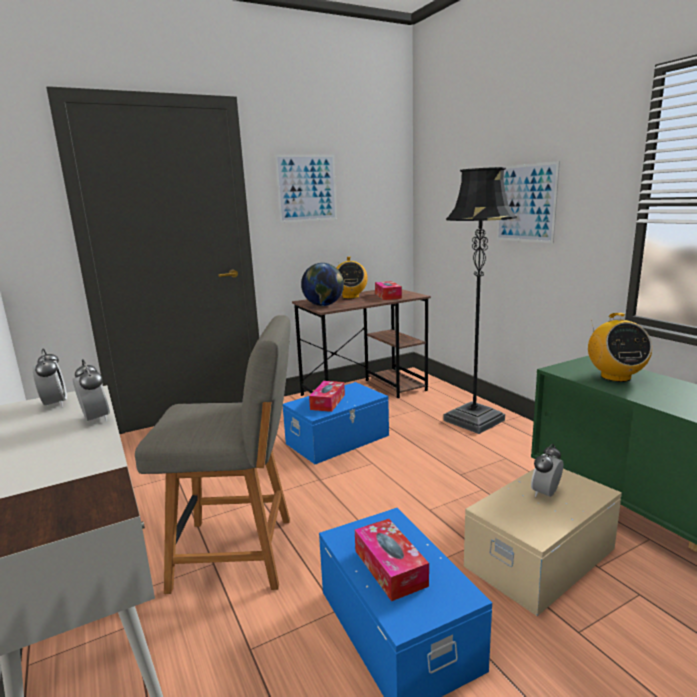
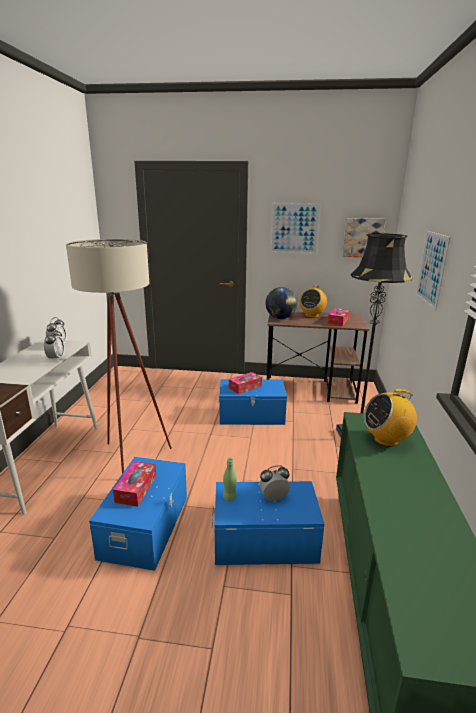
camera: 35 degrees right, 5 degrees up
(239, 553) = (129, 453): grey chair -> beige floor lamp
(382, 195) = (363, 237): none -> picture
(506, 516) = (229, 497): none -> green bottle
(538, 556) = (264, 538): beige storage box -> blue storage box
(615, 377) = (386, 440): radio -> radio turned 45 degrees clockwise

